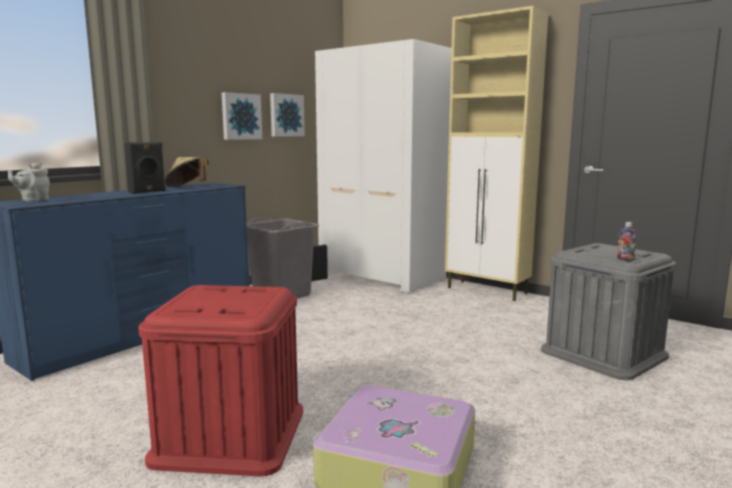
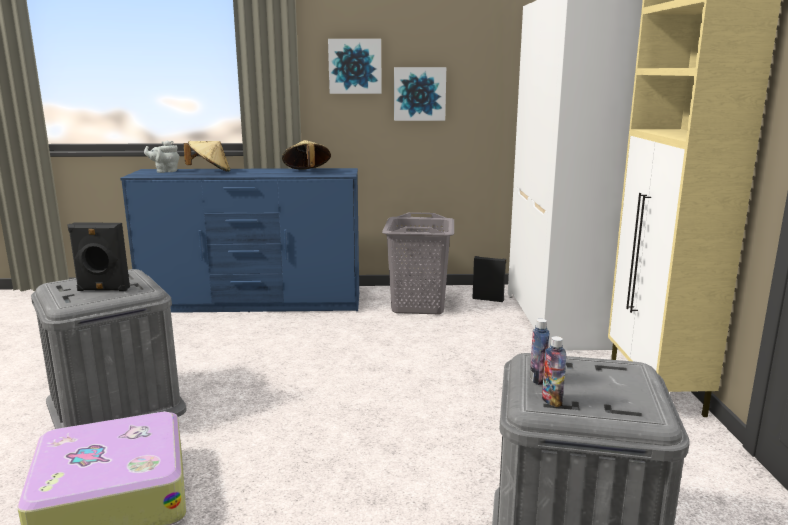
camera: 50 degrees right, 5 degrees up
(91, 195) = (210, 172): none -> beige hat
(148, 192) = (256, 173): black speaker -> black speaker (103, 289)
(230, 434) = (116, 406): red storage box -> grey storage box
(286, 115) = (490, 91): picture -> picture (355, 66)
(597, 256) = (537, 379): none -> bottle

